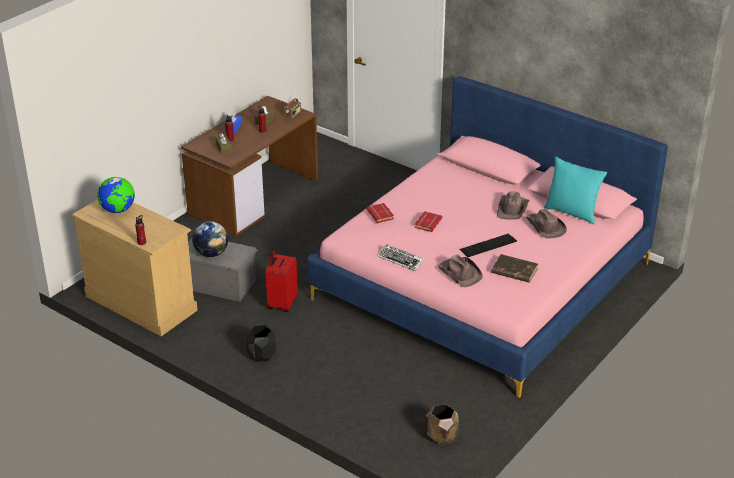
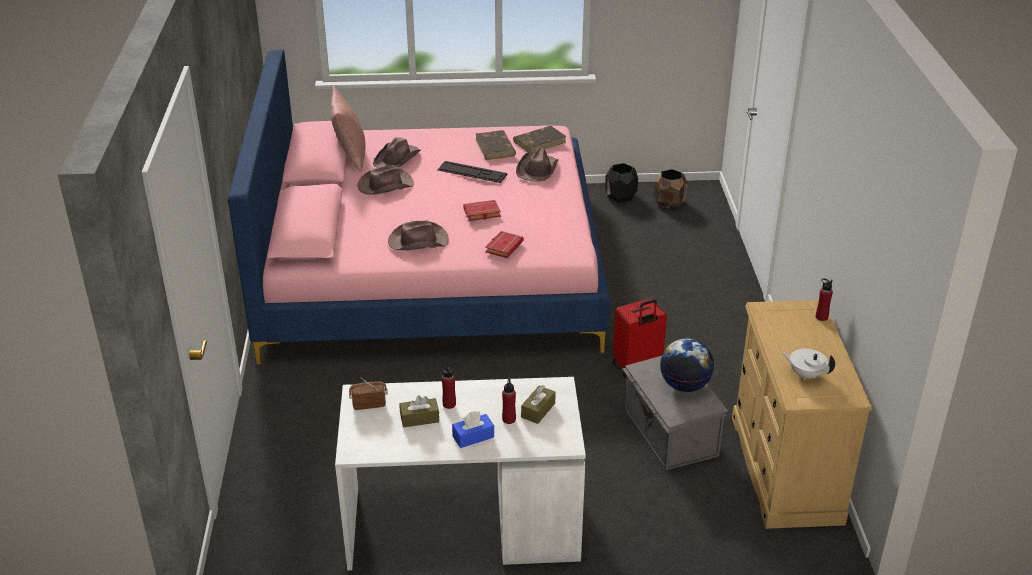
camera: 130 degrees left, 0 degrees up
(118, 210) = (805, 374): globe -> white teapot
(254, 196) = (461, 525): brown desk -> white desk
(261, 355) = (724, 335): black planter -> black planter (620, 196)
(400, 260) = (563, 204): keyboard -> none
(428, 192) = (417, 241): none -> brown hat
(501, 295) = (540, 141): none -> brown book
(572, 212) = (350, 156): turquoise pillow -> pink pillow

